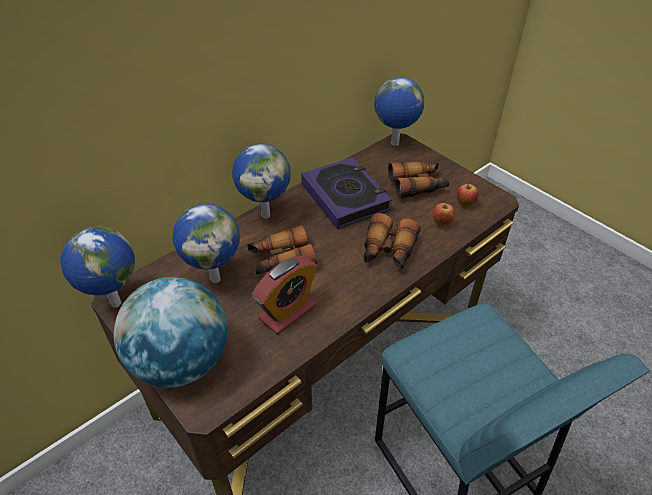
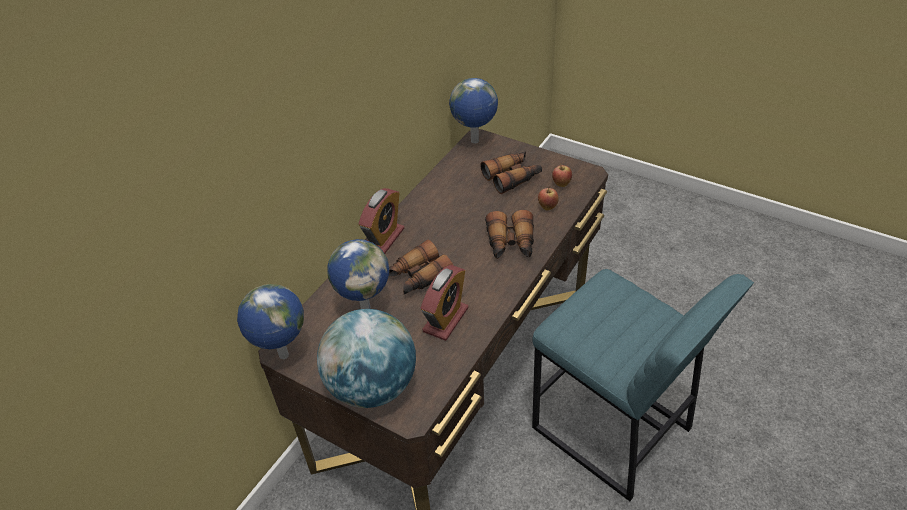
camera: 15 degrees left, 0 degrees up
(266, 214) = (384, 238): globe -> alarm clock
(345, 197) = (451, 204): book -> none

